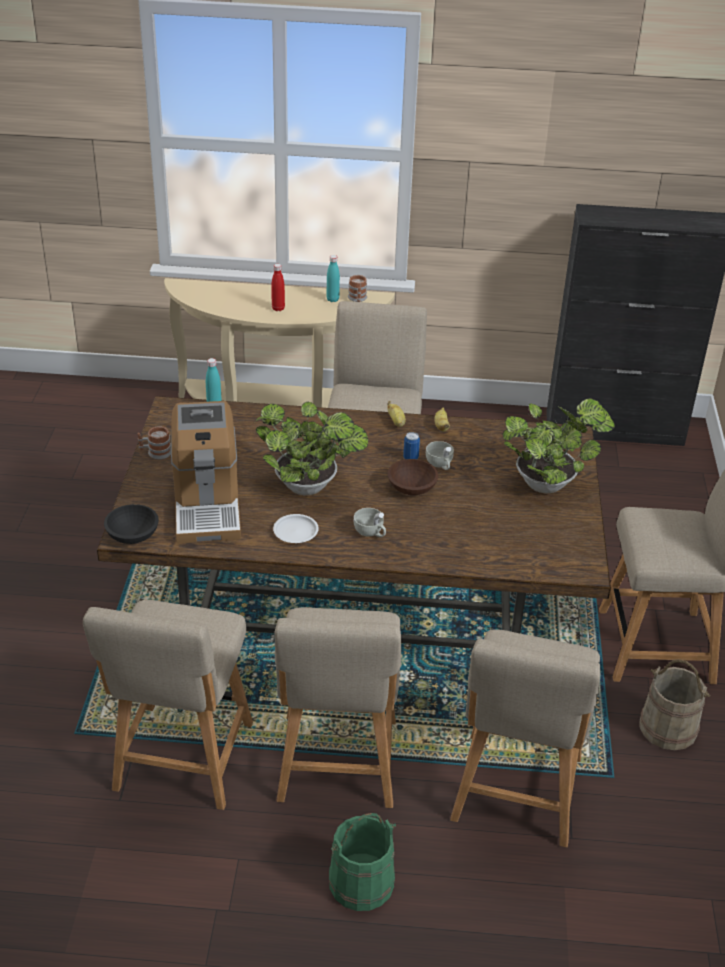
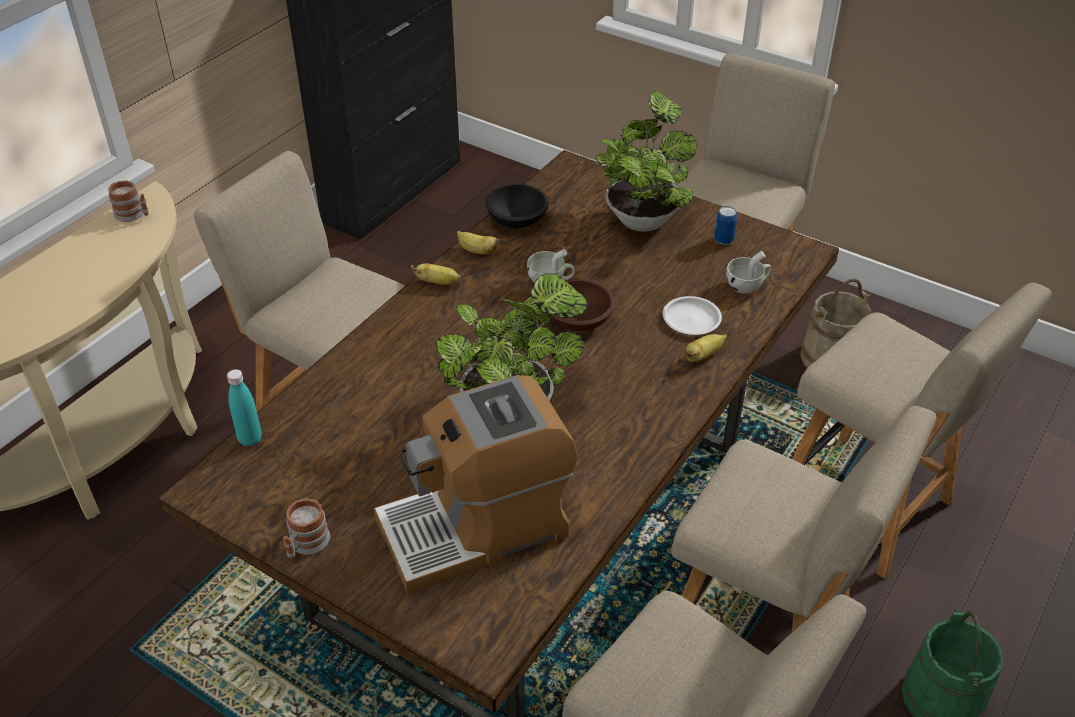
camera: 60 degrees left, 5 degrees up
(133, 536) = (492, 639): black bowl -> black bowl (518, 219)
(207, 505) = (476, 527): coffee machine -> coffee machine turned 135 degrees clockwise
(278, 308) = (71, 292): red bottle -> none
(296, 531) = (595, 455): white plate -> white plate (691, 319)
(332, 299) = (109, 236): turquoise bottle -> none
(370, 532) = (641, 387): white cup -> white cup (747, 286)
(410, 458) = (519, 298): can -> can (723, 240)
(424, 551) = (703, 355): none -> banana

